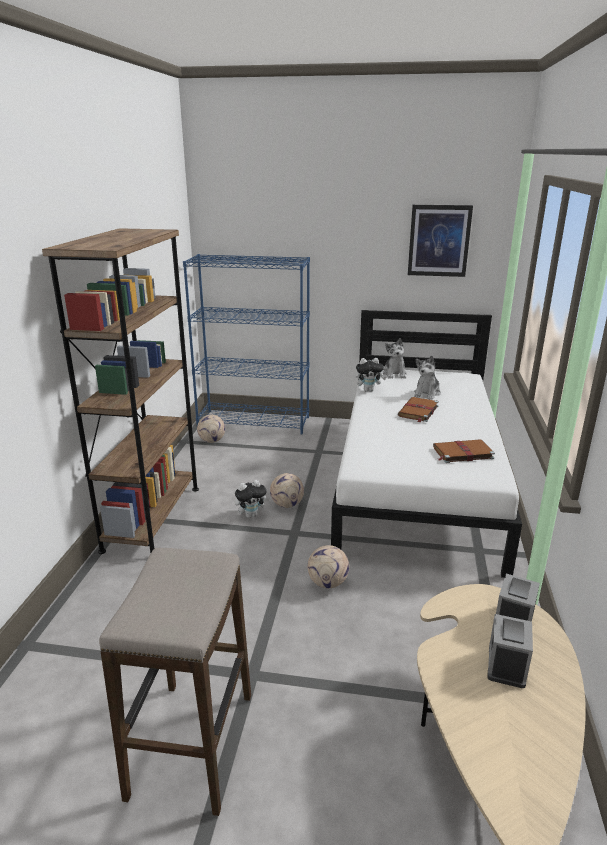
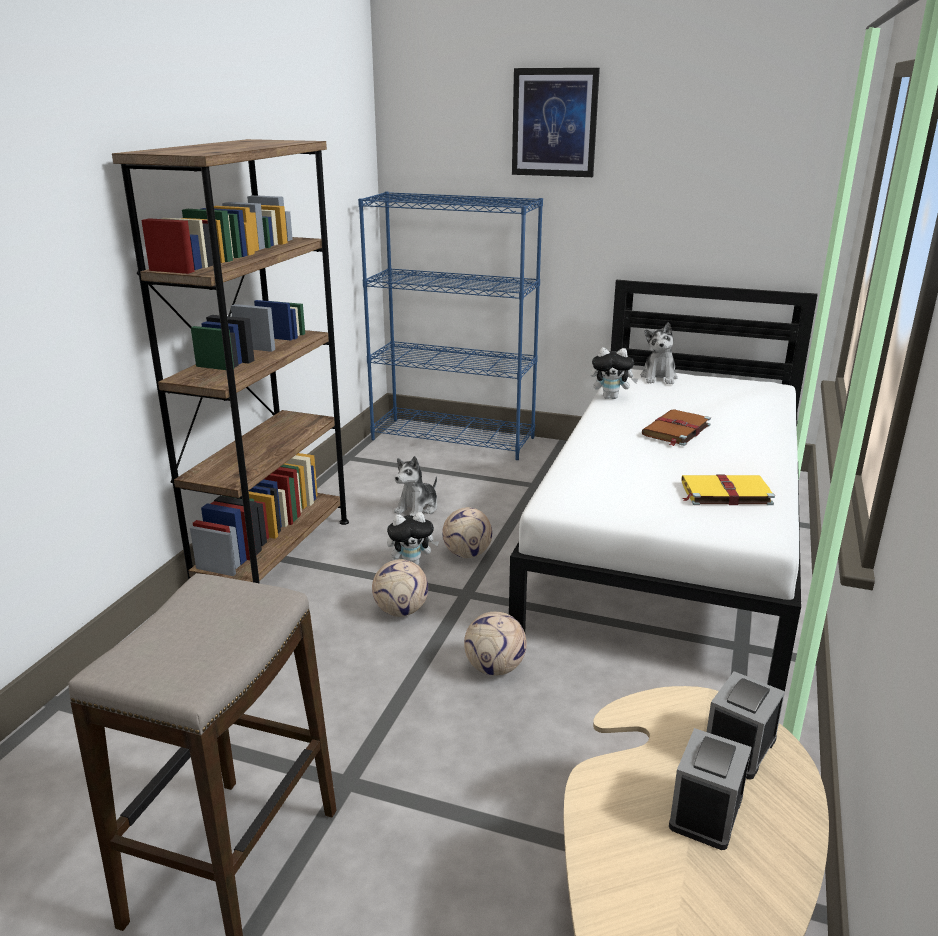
camera: 10 degrees right, 0 degrees up
(212, 440) = (386, 459): football -> football (401, 610)
(427, 393) = (699, 407): plush toy -> plush toy (417, 509)
(439, 241) = (739, 176): picture -> picture (554, 123)
(462, 453) = (724, 493): brown book -> yellow book

